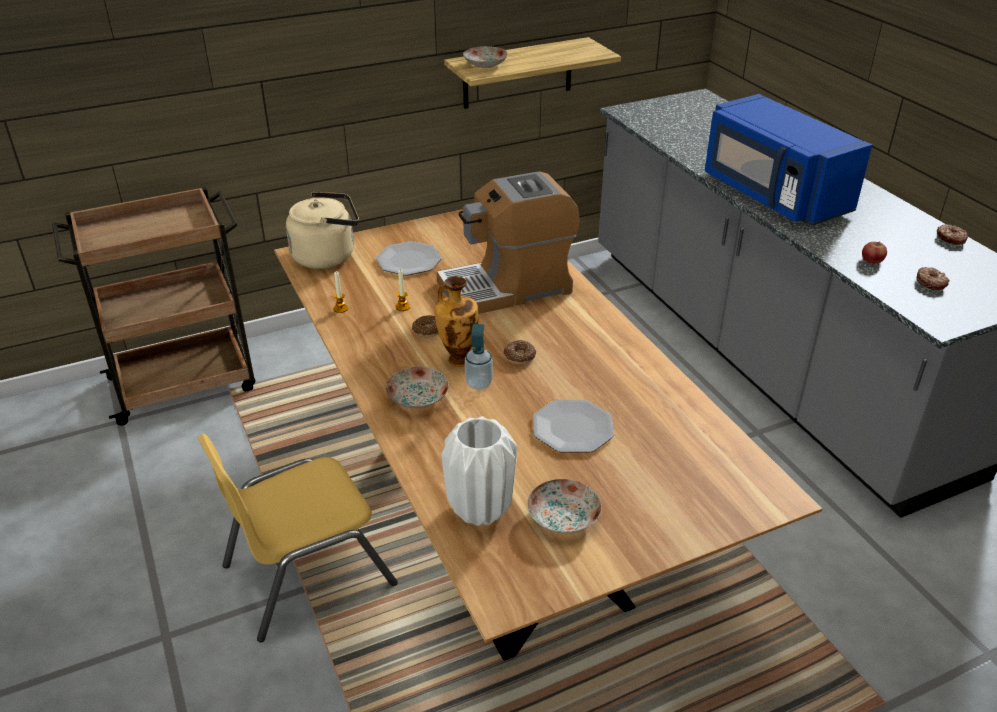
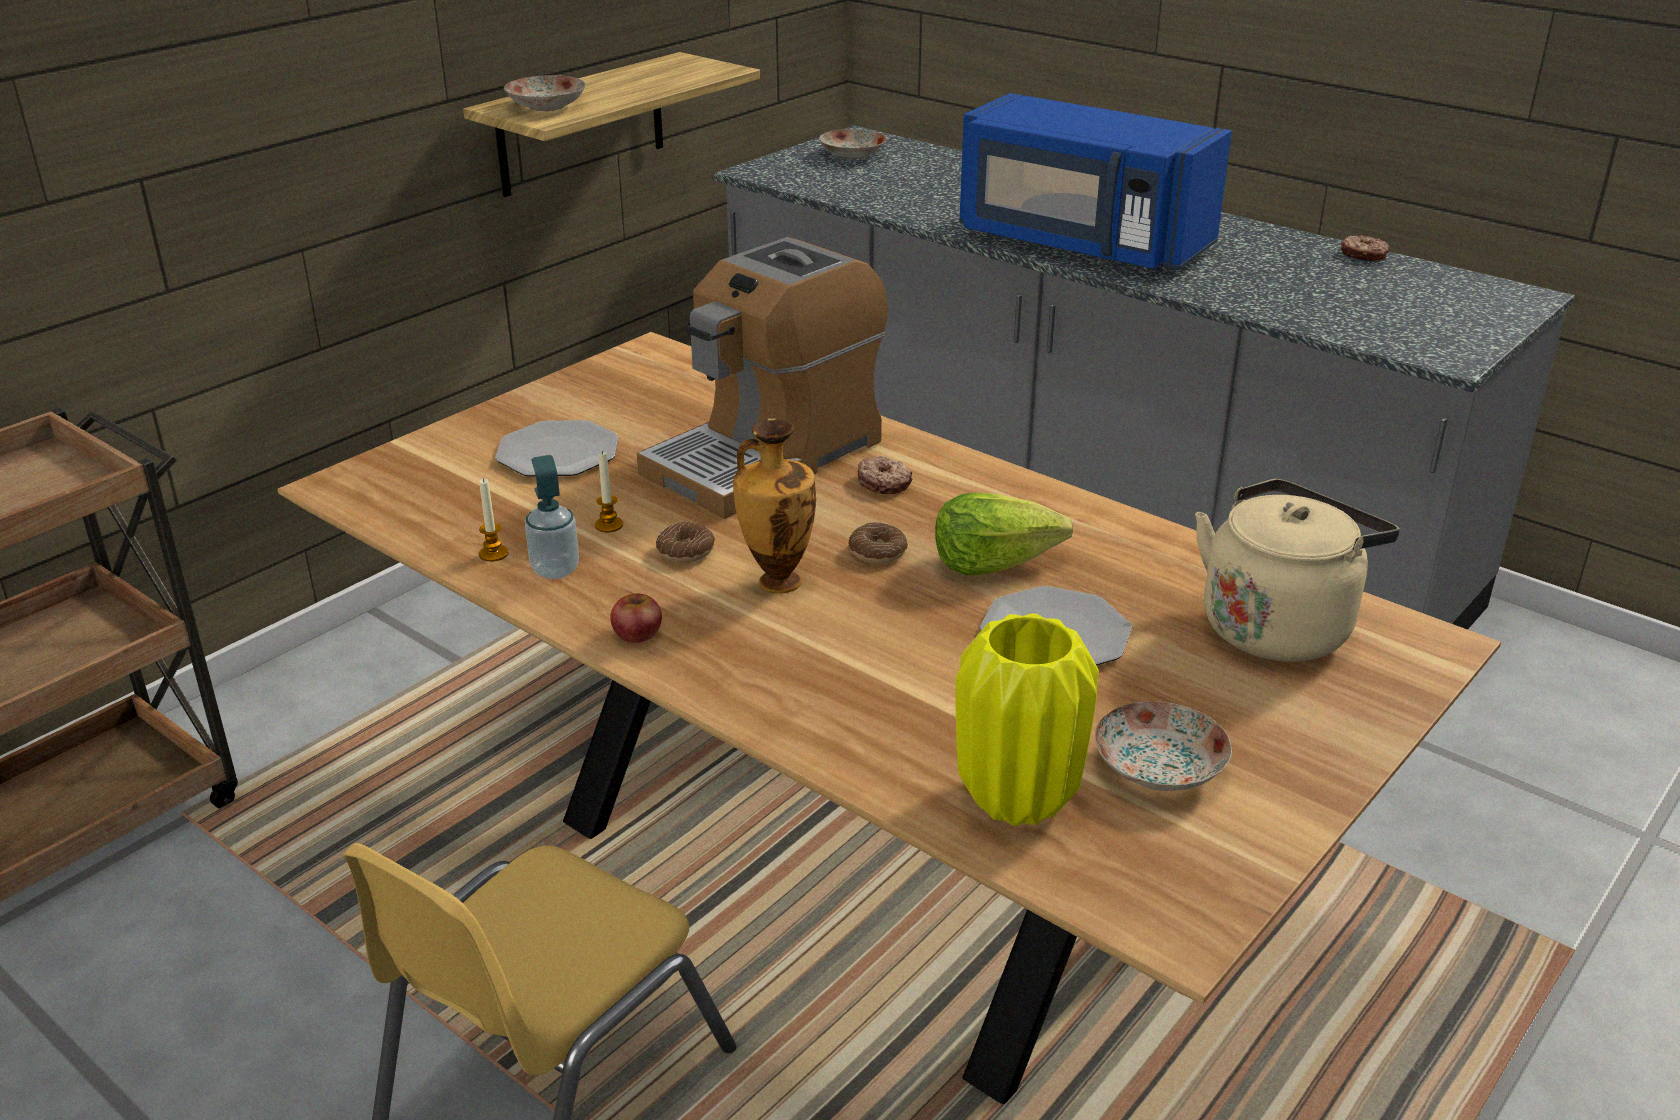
camera: 25 degrees left, 5 degrees down
(328, 256) = (396, 477): beige kettle -> beige kettle (1279, 626)
(417, 398) = (757, 658): plate -> plate (851, 155)
(478, 383) = (845, 608): soap dispenser -> soap dispenser (555, 570)
(480, 510) = (1019, 800): white vase -> yellow vase
(574, 379) = (994, 562): none -> lettuce
(872, 260) = (1291, 299): apple -> apple (637, 633)
(931, 282) = (1391, 312): donut -> donut (884, 483)

